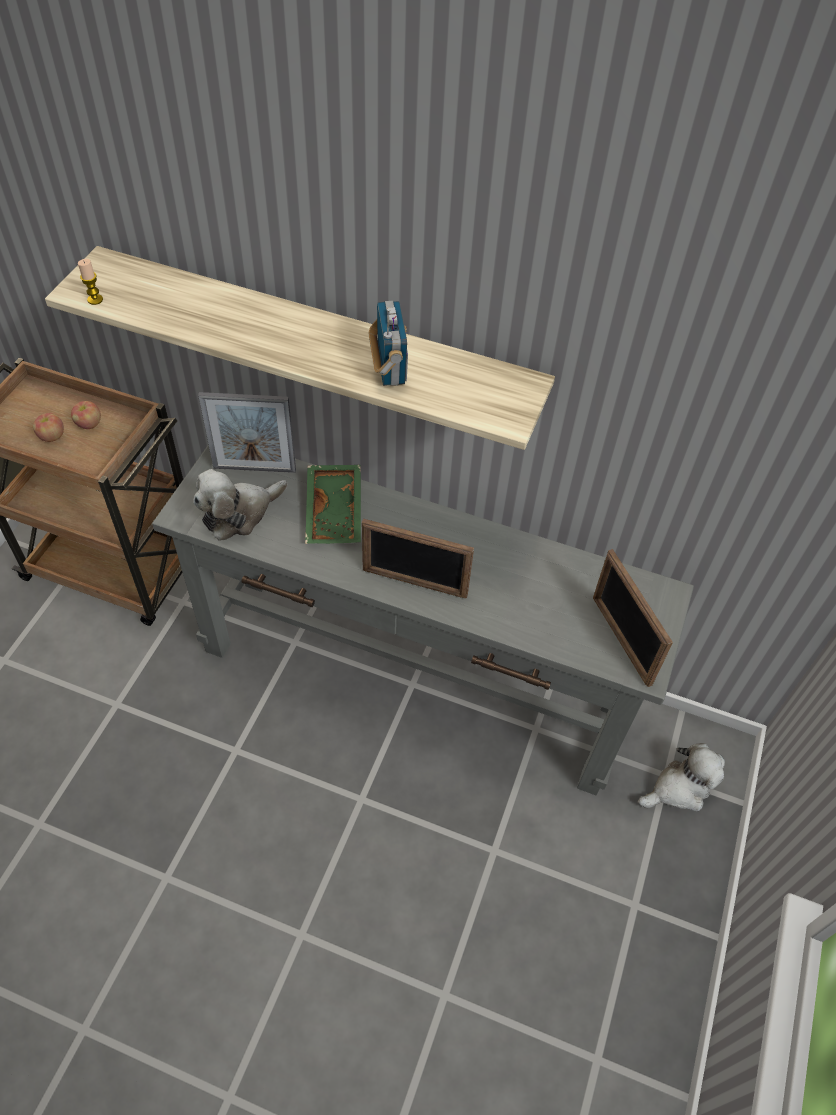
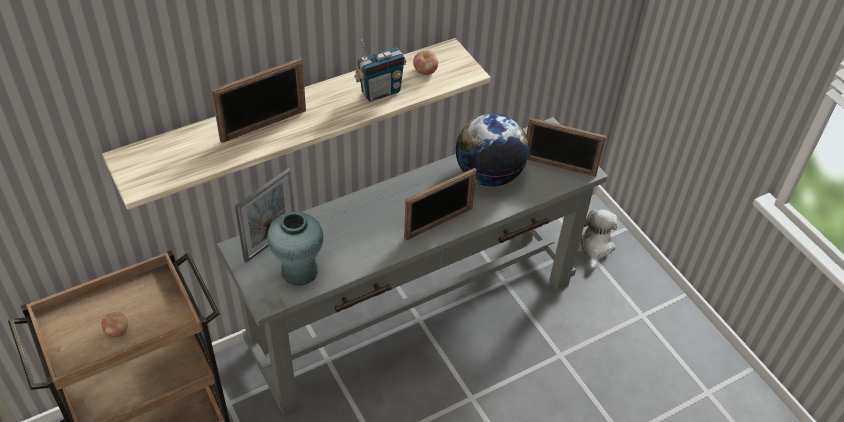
camera: 50 degrees left, 5 degrees down
(89, 424) = (131, 304): apple -> apple (425, 71)
(95, 299) = (160, 180): candle -> none
(239, 513) = (299, 271): plush toy -> turquoise vase
(242, 319) = (264, 126): none -> picture frame
(336, 512) = (349, 225): green tray -> none
(389, 370) = (380, 92): radio -> radio turned 120 degrees clockwise
(532, 581) = (488, 174): none -> globe

